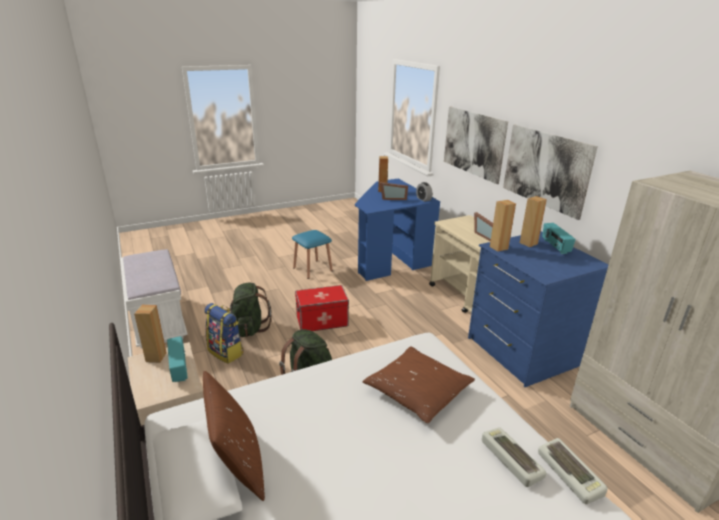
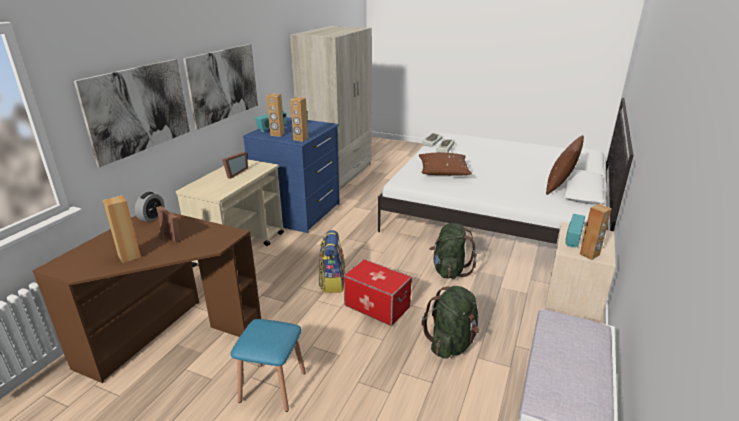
camera: 130 degrees left, 0 degrees up
(226, 352) = (496, 330): backpack -> backpack (332, 282)
(389, 257) = (170, 335): blue desk -> brown desk

